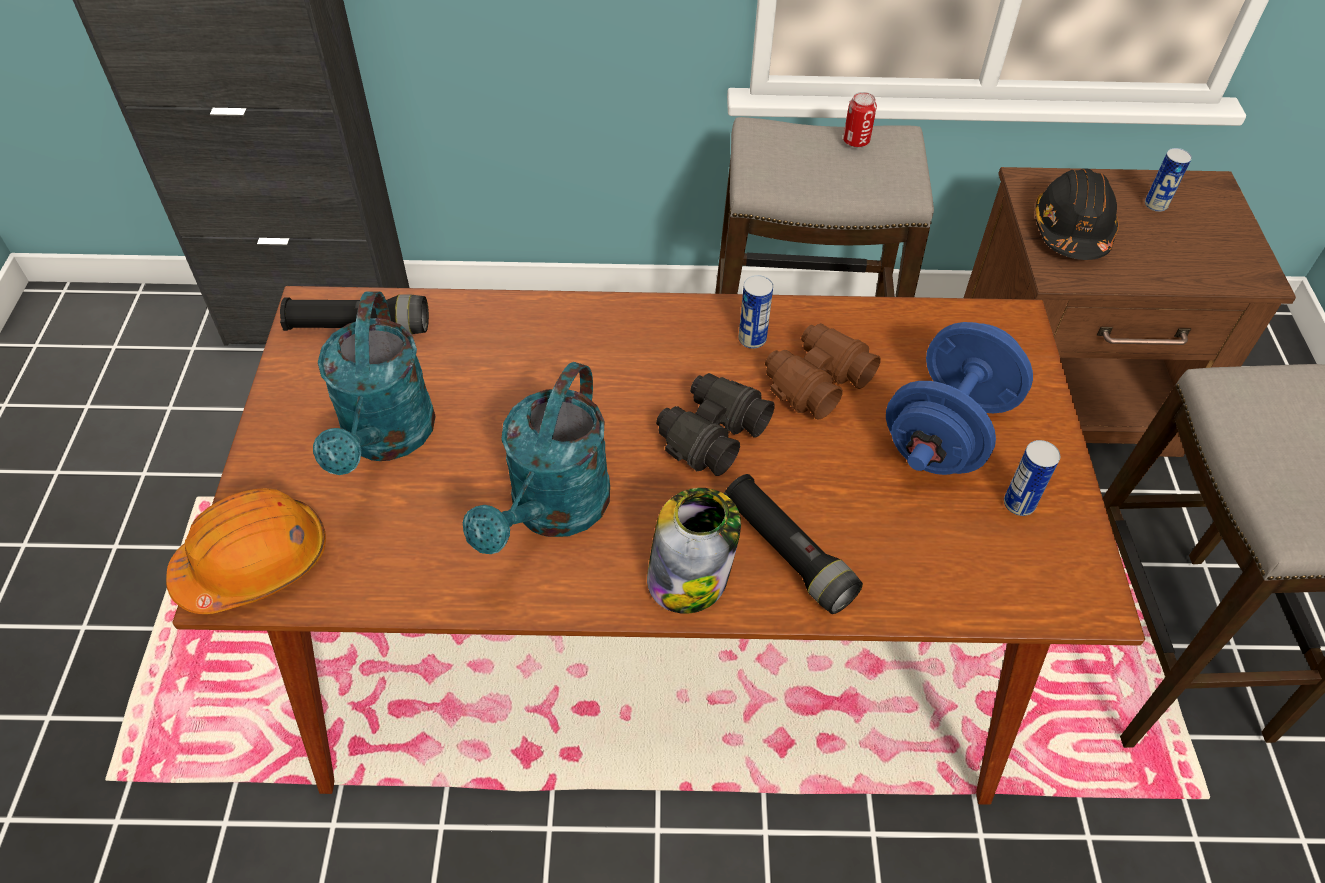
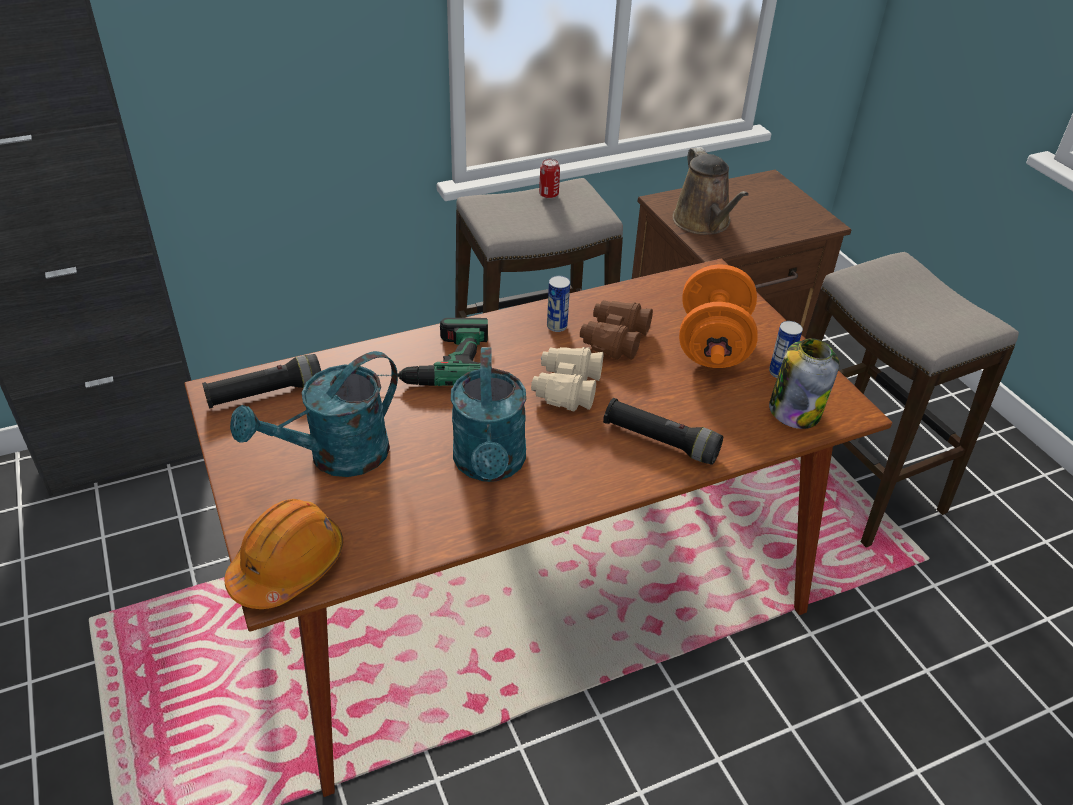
camera: 25 degrees left, 10 degrees down
(386, 439) = (336, 457): turquoise watering can -> turquoise watering can turned 75 degrees clockwise
(572, 345) = (435, 362): none -> power drill
(689, 577) = (607, 475): jar -> jar (794, 410)
(710, 434) = (566, 388): black binoculars -> beige binoculars
(947, 432) = (713, 345): blue dumbbell -> orange dumbbell
(1071, 230) = (704, 223): black hard hat -> brown watering can
(1155, 205) = (744, 197): can -> none

